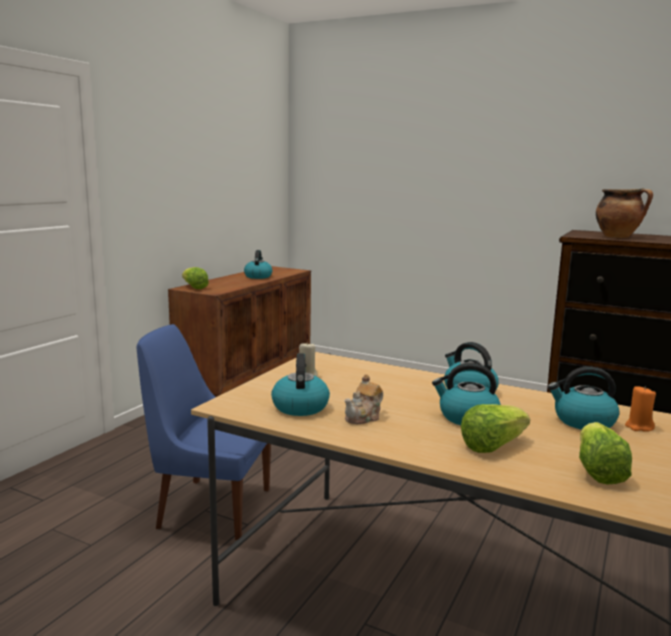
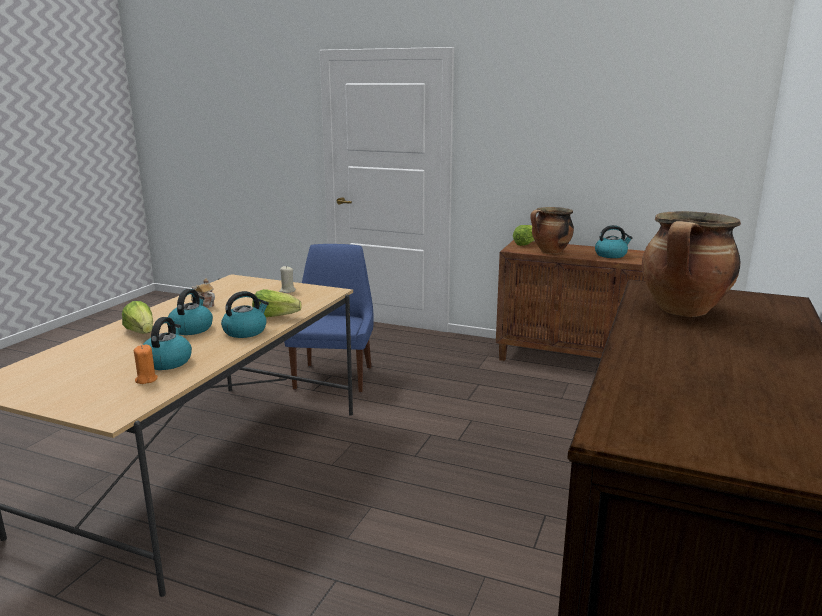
camera: 85 degrees right, 5 degrees up
(234, 285) = (550, 252): none -> cooking pot
(300, 406) = (227, 292): kettle -> none
(597, 471) = (86, 355): lettuce -> lettuce (274, 317)

